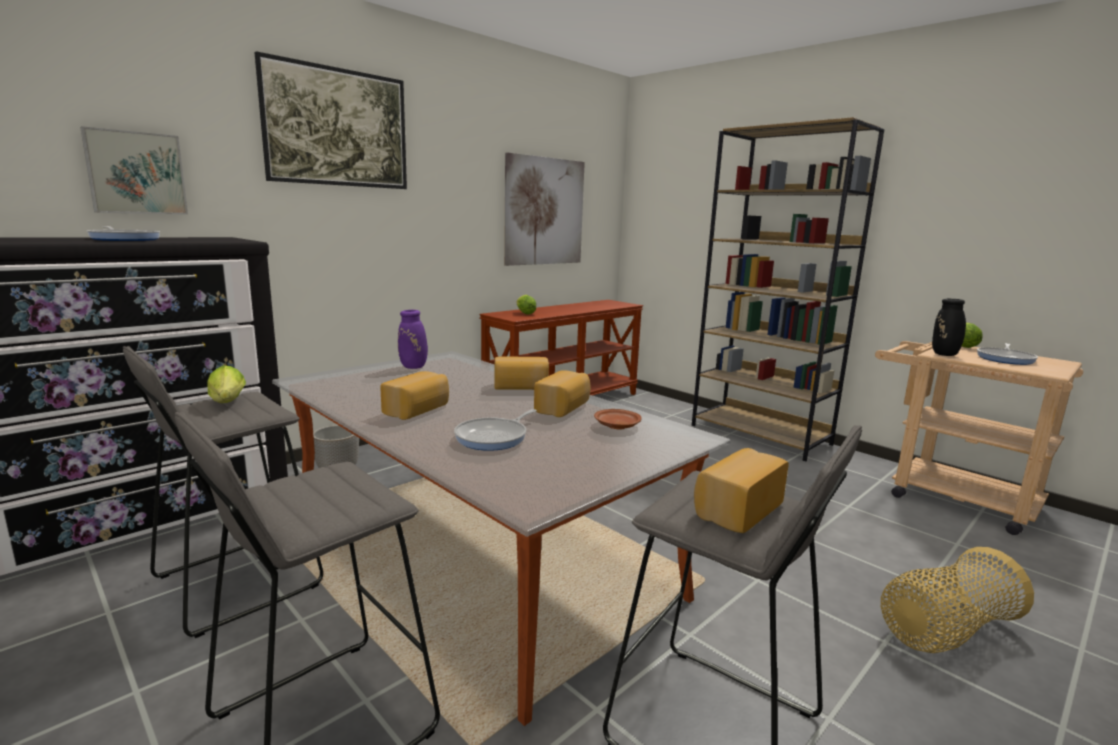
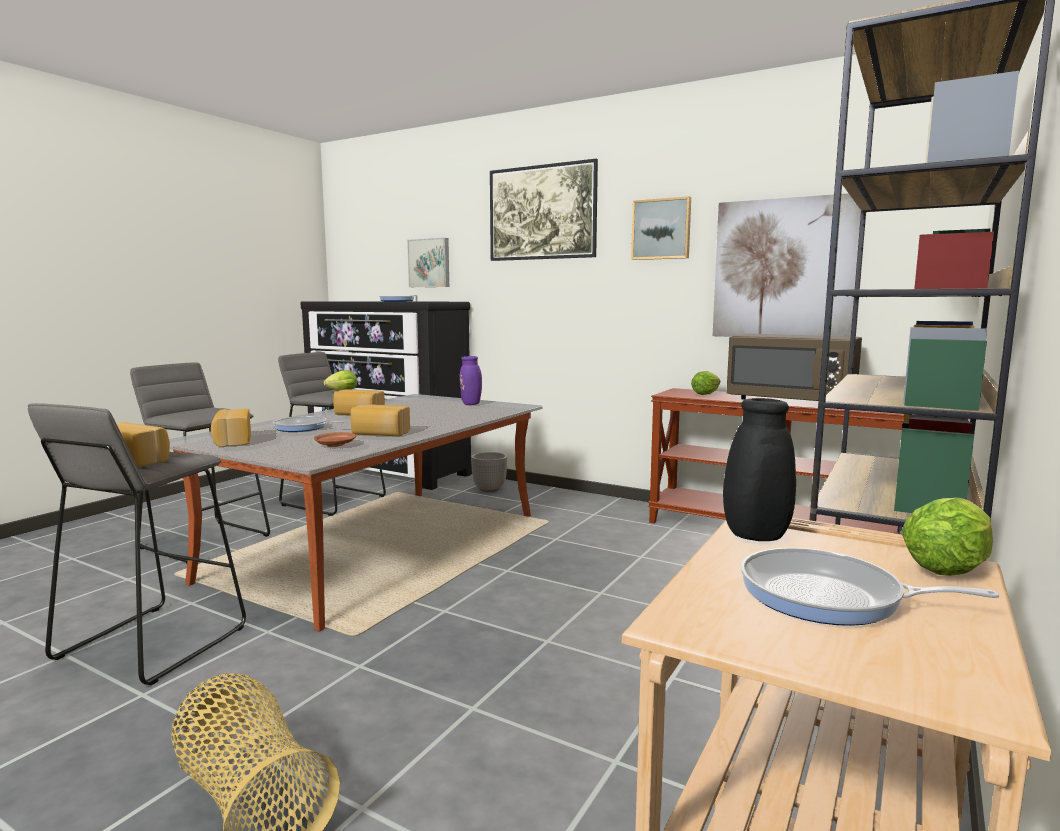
camera: 75 degrees right, 5 degrees down
(463, 168) = (661, 229): none -> picture
(521, 387) = (435, 423): bread -> bread (231, 441)
(574, 308) = (791, 401): none -> brown microwave

